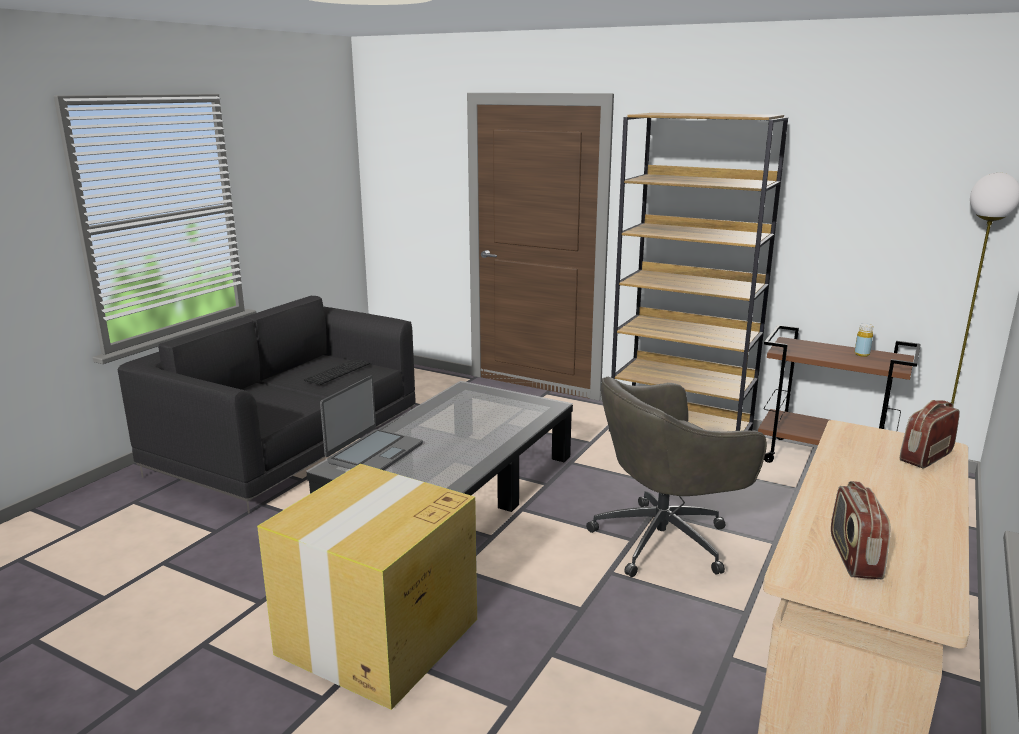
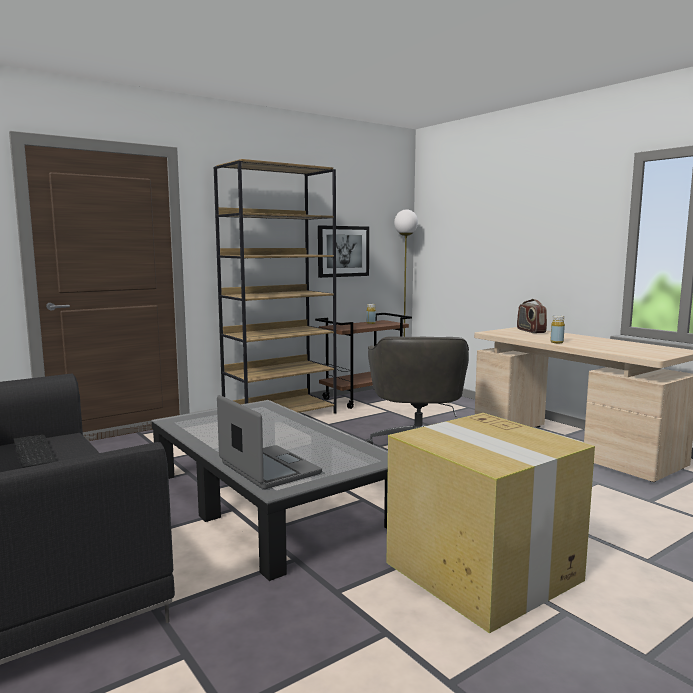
camera: 65 degrees left, 10 degrees down
(830, 485) = (556, 342): none -> yellow bottle
(851, 234) = (343, 251): none -> picture
(853, 557) = (635, 350): radio -> none

